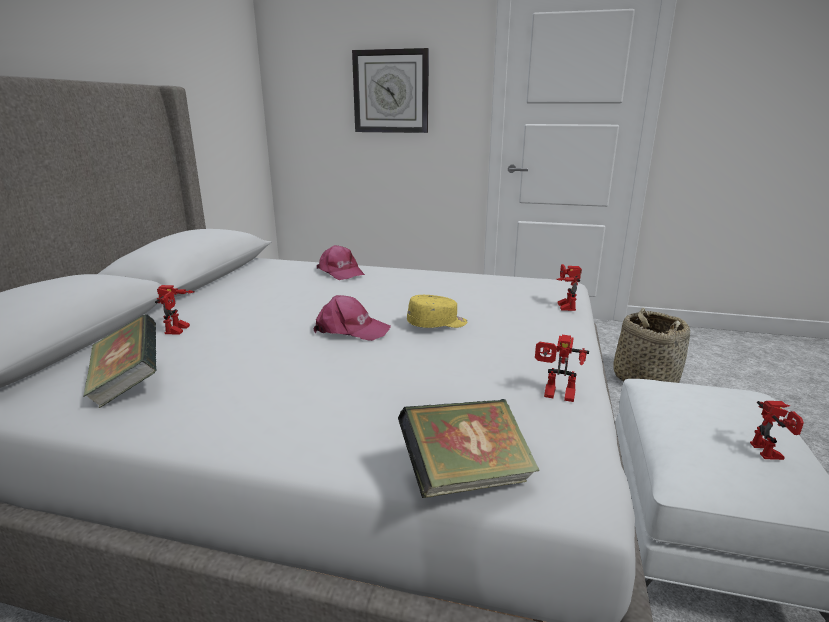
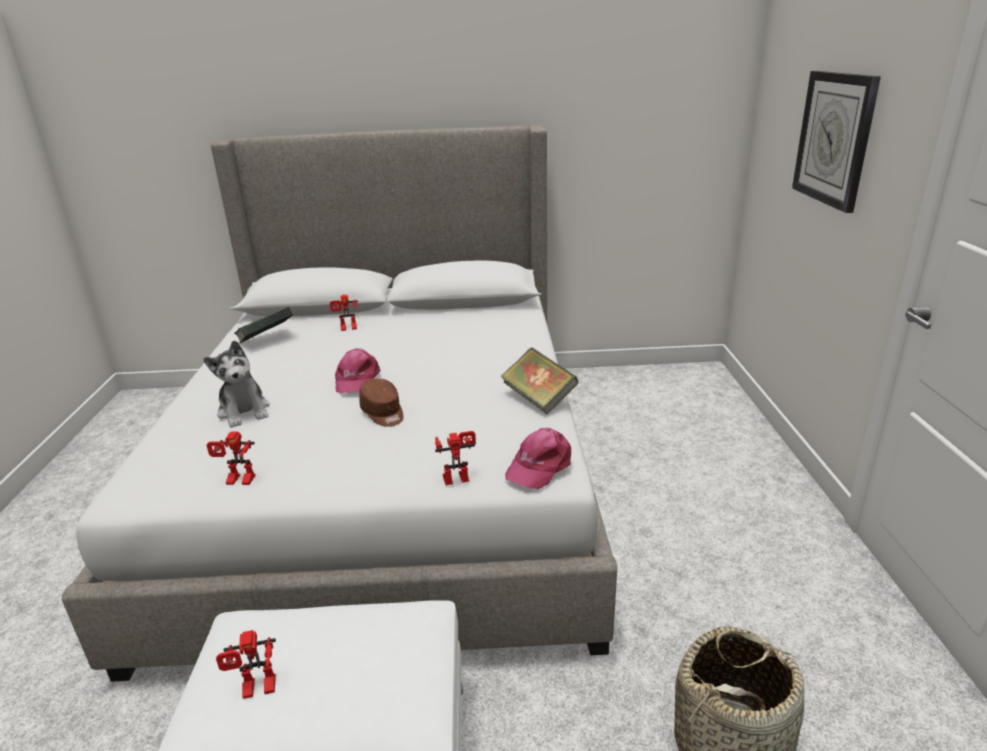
camera: 75 degrees right, 5 degrees up
(341, 272) = (509, 345): pink cap -> pink cap (539, 466)
(380, 393) = (244, 411): none -> plush toy
(437, 324) = (383, 413): yellow cap -> brown cap
(466, 478) = (140, 455): book -> book (539, 399)
(556, 396) = (237, 481): toy robot -> toy robot turned 90 degrees counterclockwise

